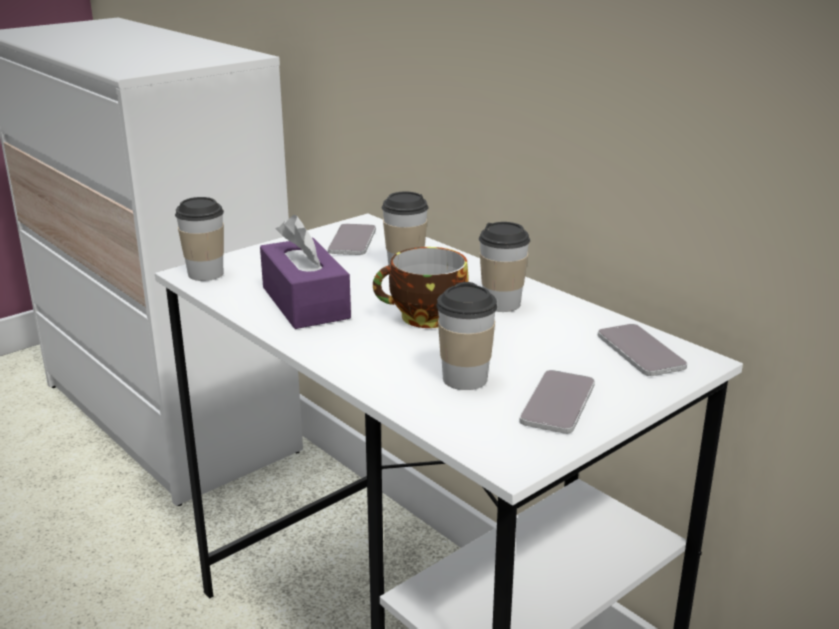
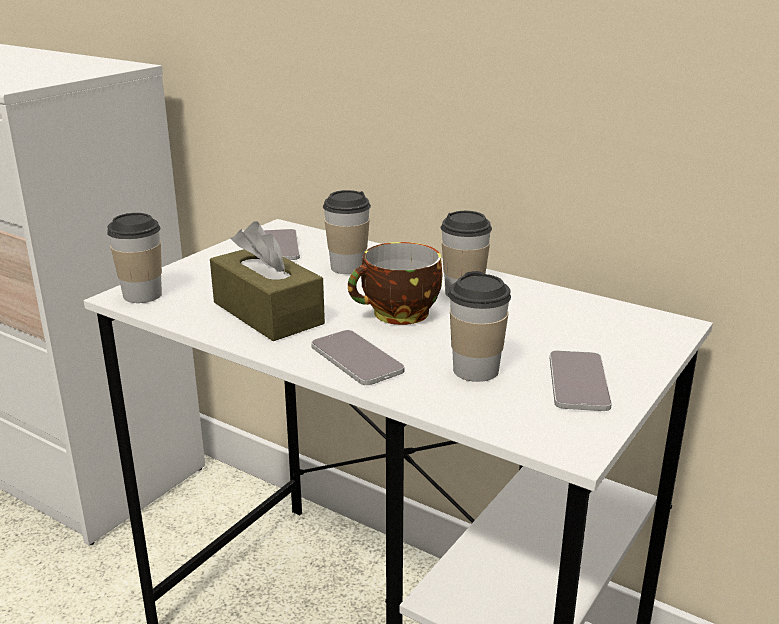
camera: 15 degrees left, 0 degrees up
(305, 303) = (268, 313): purple tissue box -> brown tissue box
(640, 351) = (619, 323): phone -> phone (356, 359)

